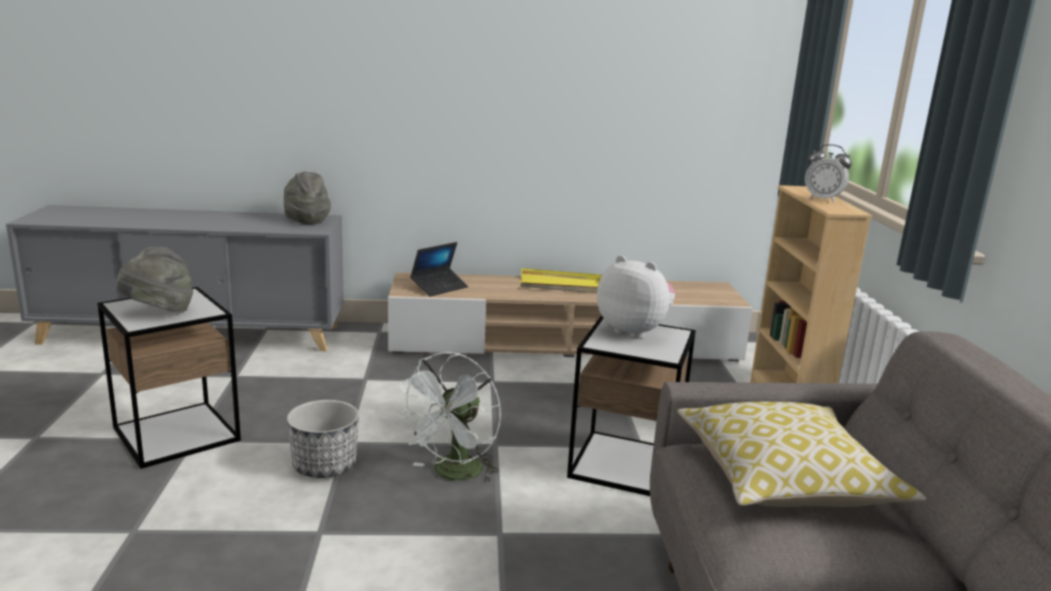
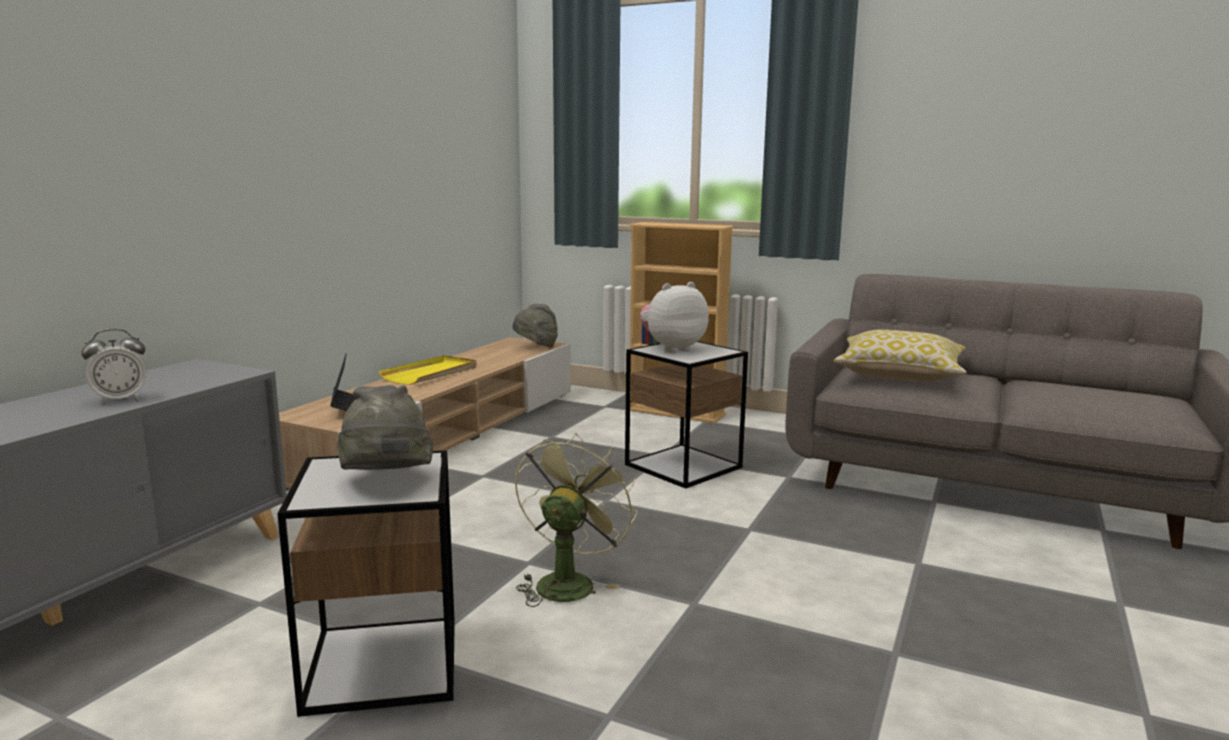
camera: 60 degrees left, 5 degrees down
(306, 220) = (183, 371): grey hat -> grey hat (536, 346)
(324, 466) = (568, 581): planter -> green fan
(453, 475) = (642, 527): white fan -> none
(823, 199) = (686, 224): alarm clock -> alarm clock (120, 399)

